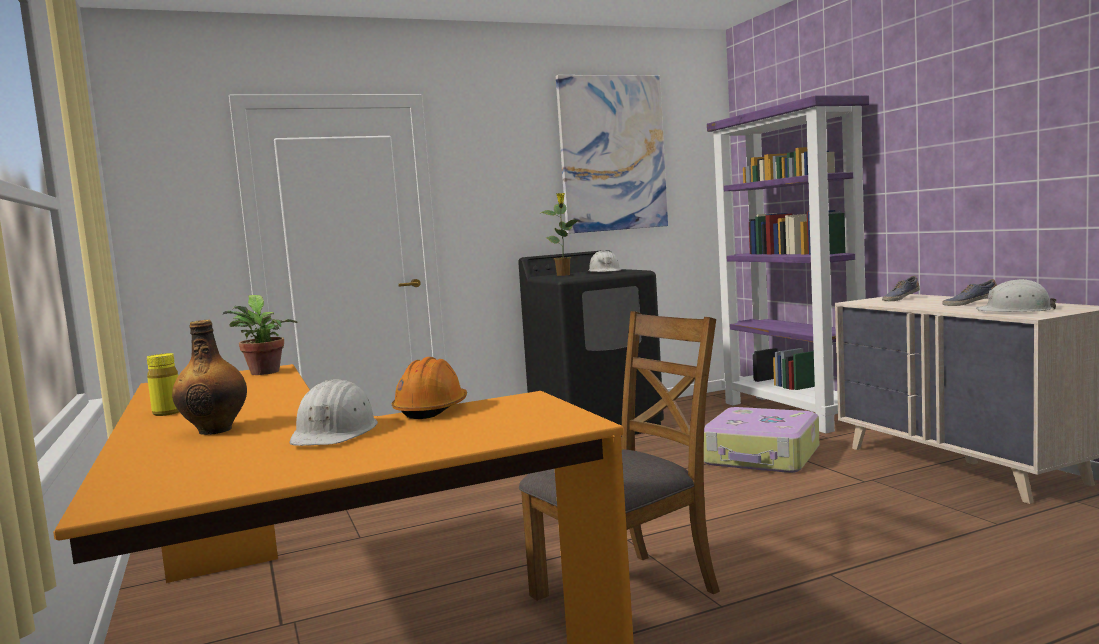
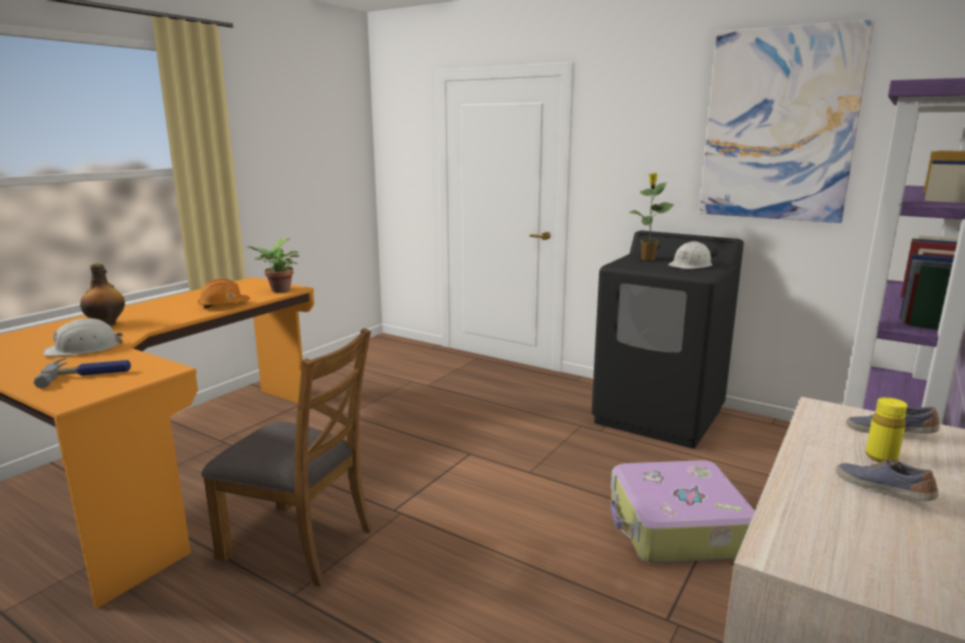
camera: 55 degrees right, 10 degrees up
(167, 413) = (159, 304): yellow bottle -> yellow bottle (881, 457)
(432, 410) = (137, 355): orange hard hat -> orange hard hat (223, 305)
(475, 423) = (89, 374): none -> hammer
(1015, 310) = (839, 535): white hard hat -> none

